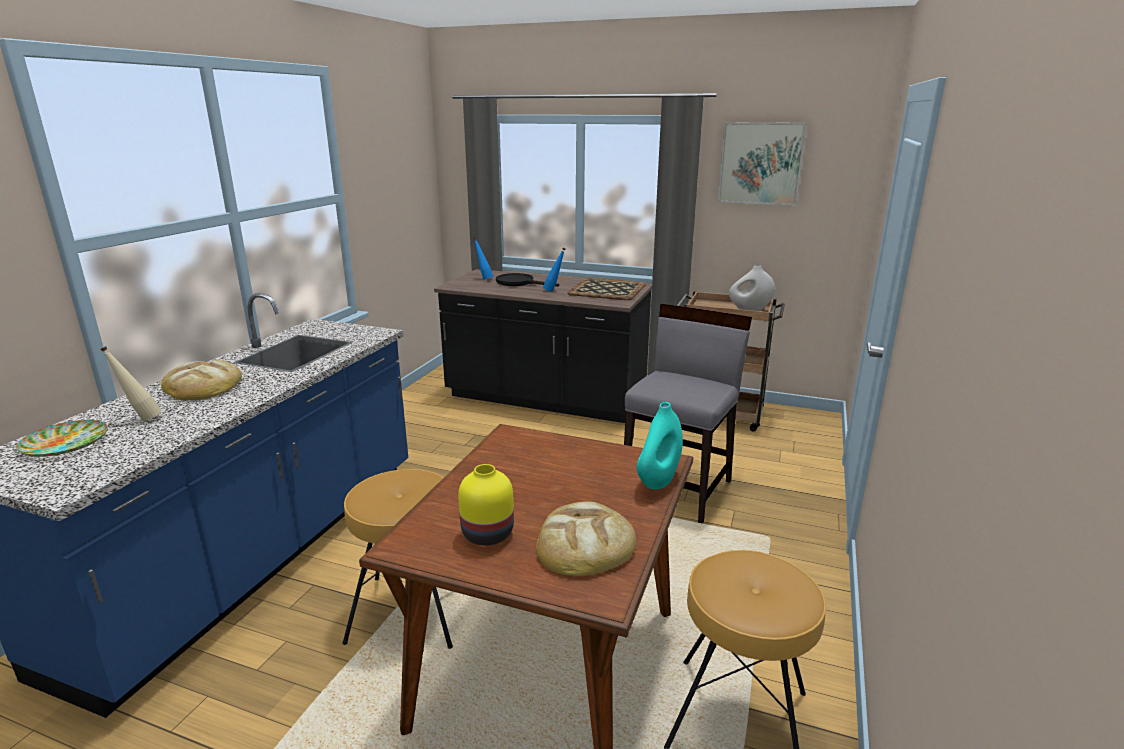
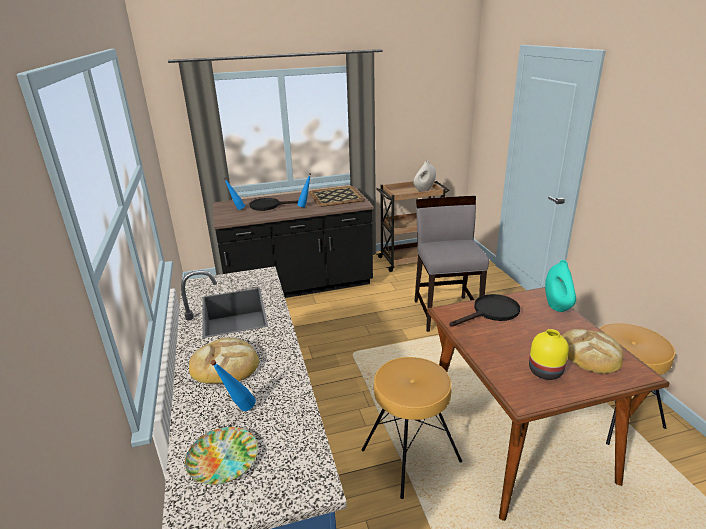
camera: 35 degrees left, 5 degrees up
(141, 419) = (238, 411): beige bottle -> blue bottle
(558, 454) = (491, 312): none -> black frying pan
(760, 163) = (408, 94): picture -> none

